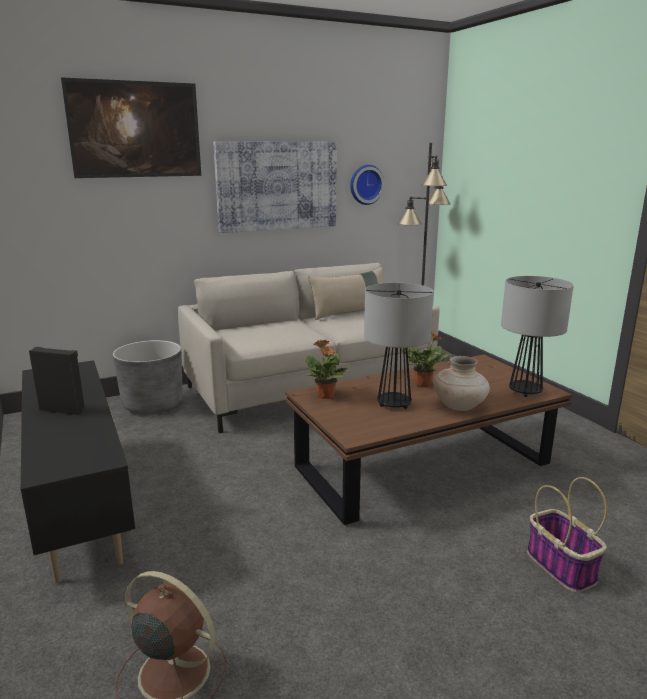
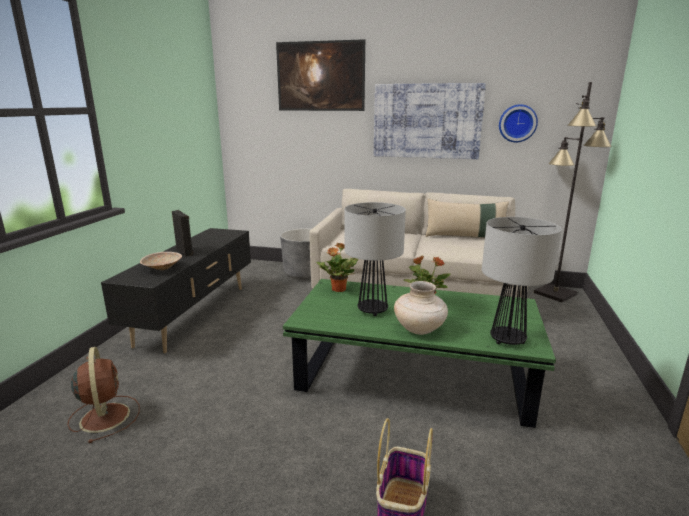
camera: 40 degrees right, 0 degrees up
(81, 440) = (162, 269): none -> beige bowl
(424, 467) = (413, 379): brown coffee table -> green coffee table

